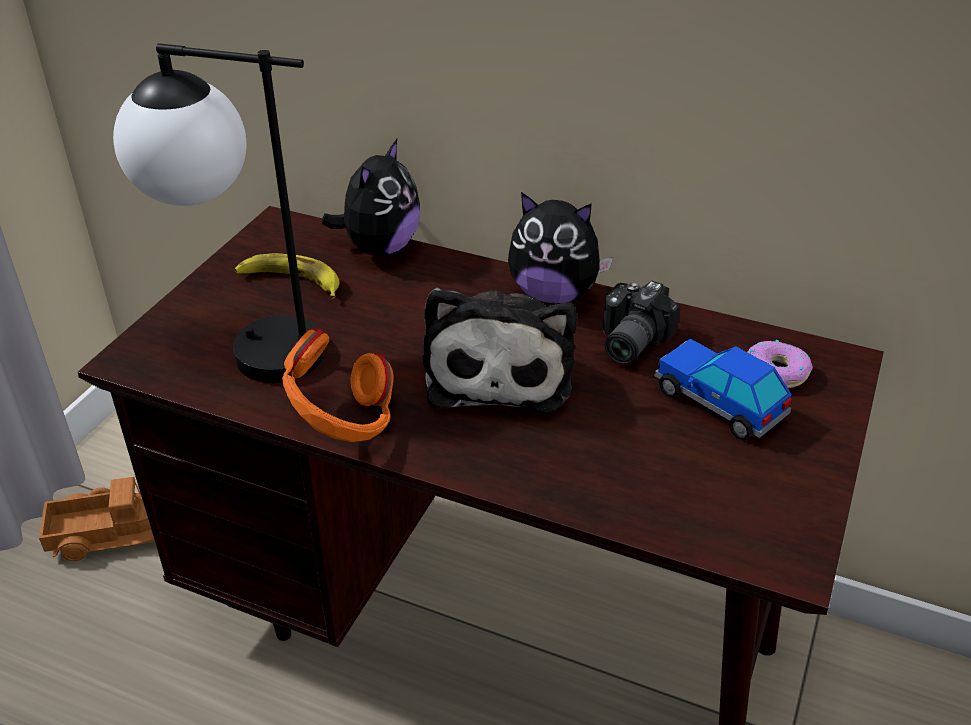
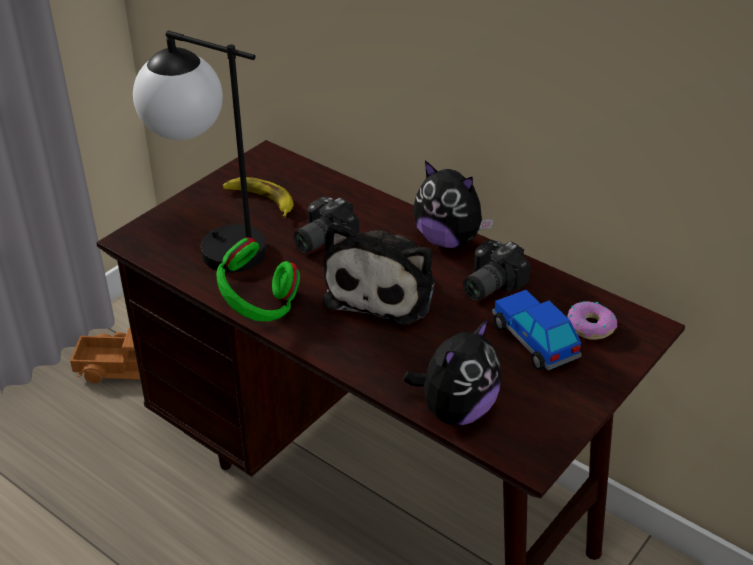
camera: 15 degrees right, 0 degrees up
(342, 423) = (258, 307): orange headphones -> green headphones
(379, 248) = (334, 184): plush toy -> plush toy (455, 410)
(390, 318) = (320, 239): none -> camera

